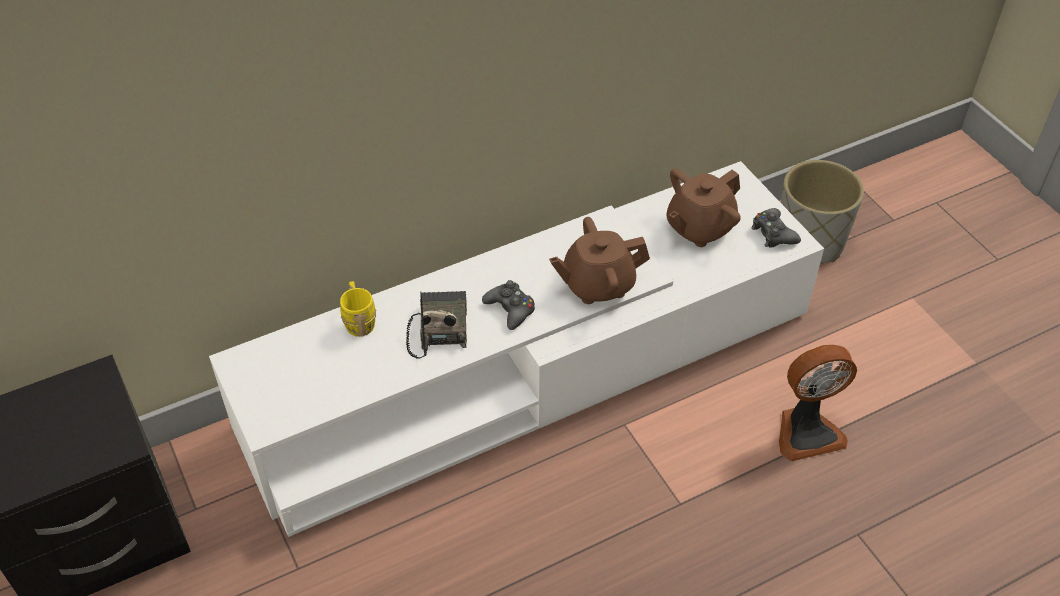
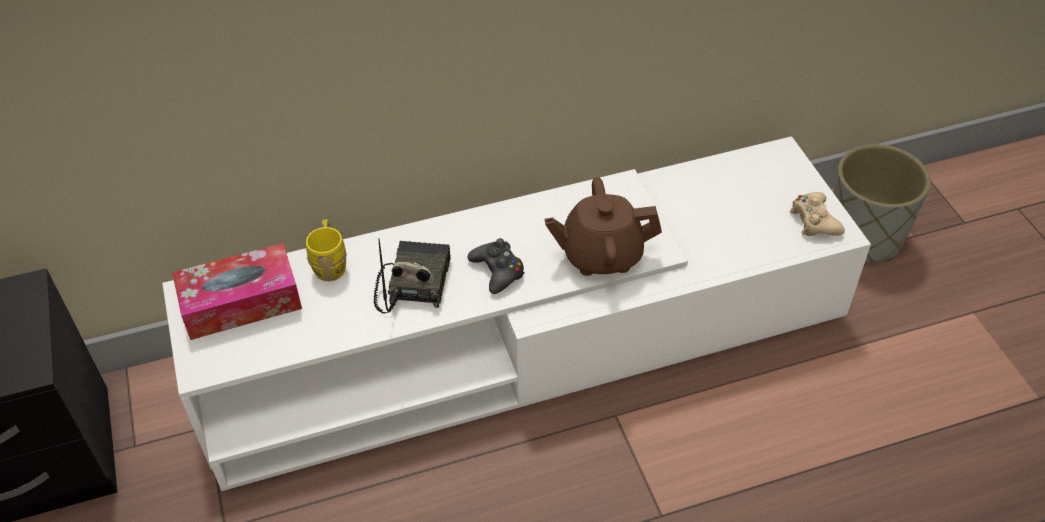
camera: 10 degrees right, 0 degrees up
(287, 365) = (241, 302): none -> tissue box
(699, 227) = (730, 205): brown teapot -> none
(773, 233) = (814, 221): black game controller -> beige game controller
(806, 431) = (824, 451): fan -> none

